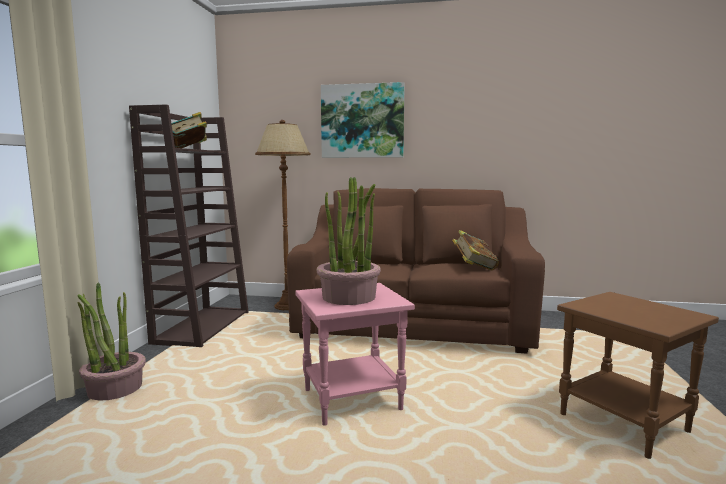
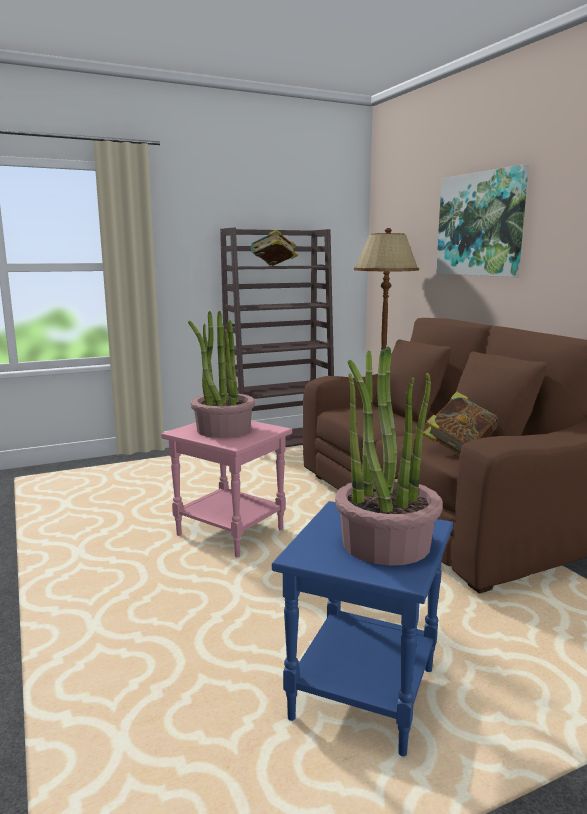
camera: 55 degrees right, 5 degrees up
(115, 389) = (154, 460): potted plant -> potted plant (385, 543)
(625, 423) = (365, 696): brown side table -> blue side table

